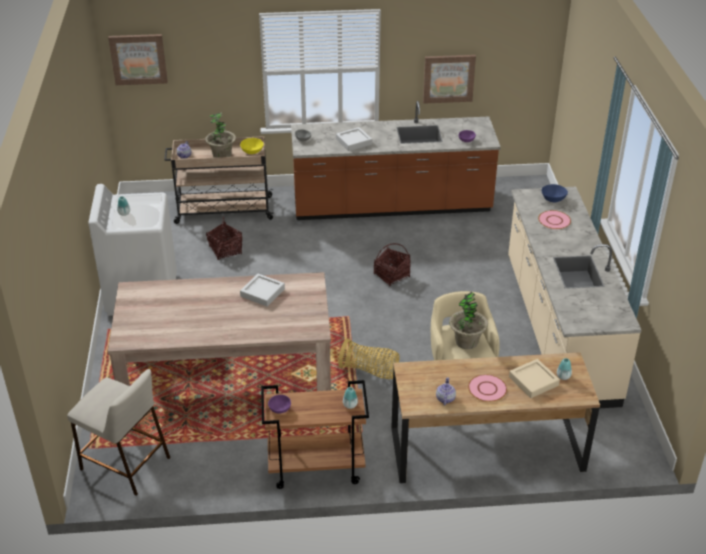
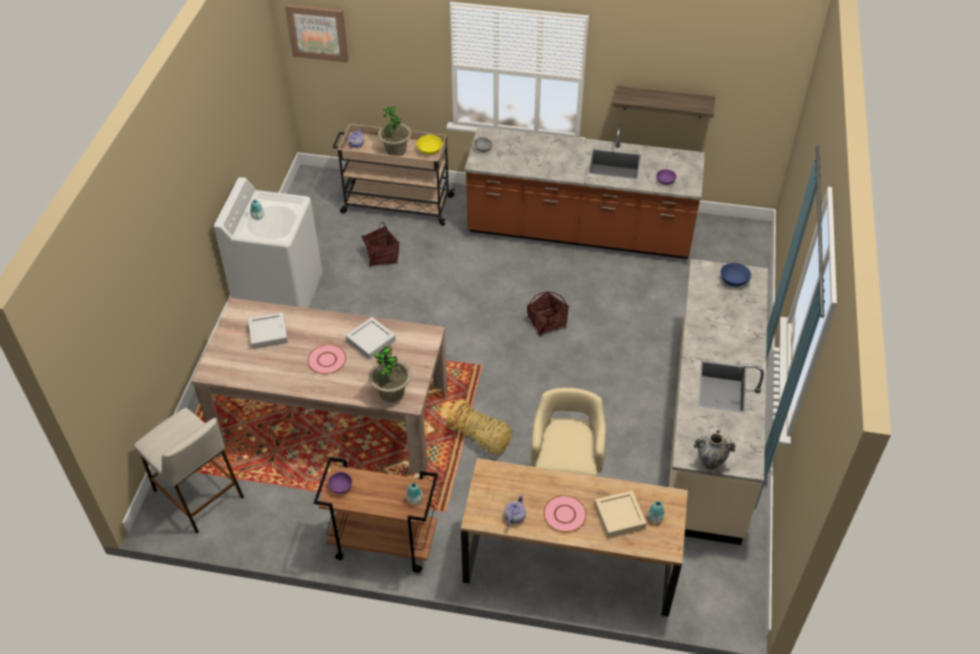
camera: 15 degrees right, 10 degrees up
(354, 142) = (537, 162): grey tray -> grey tray (268, 333)
(448, 78) = (663, 102): picture -> shelf
(466, 341) = (570, 445): potted plant -> potted plant (391, 392)
(554, 220) = (723, 311): pink plate -> pink plate (327, 360)
(593, 325) = (710, 463): none -> vase

